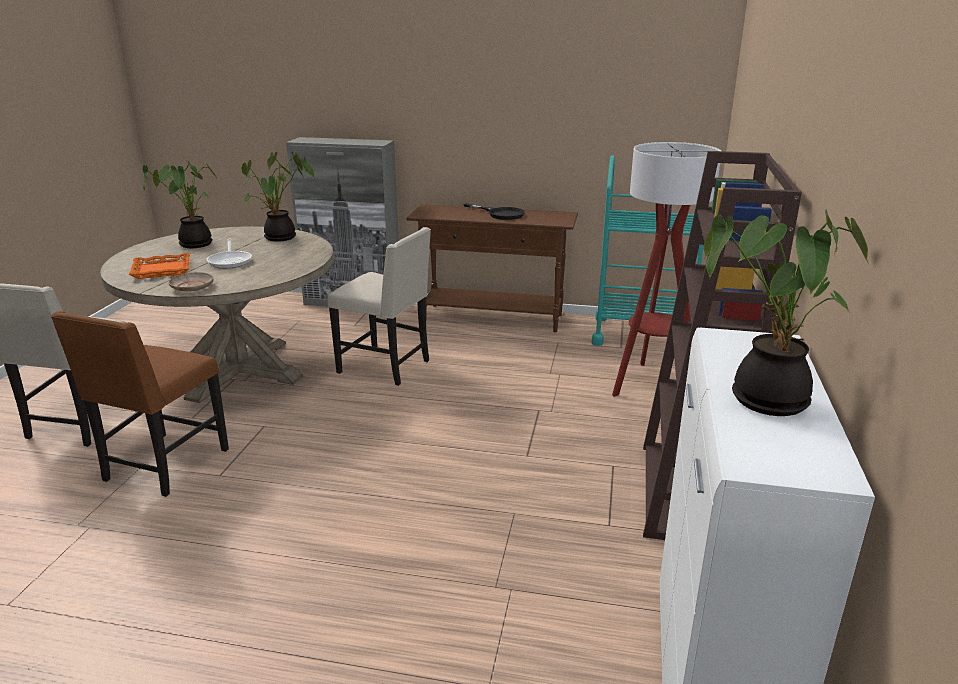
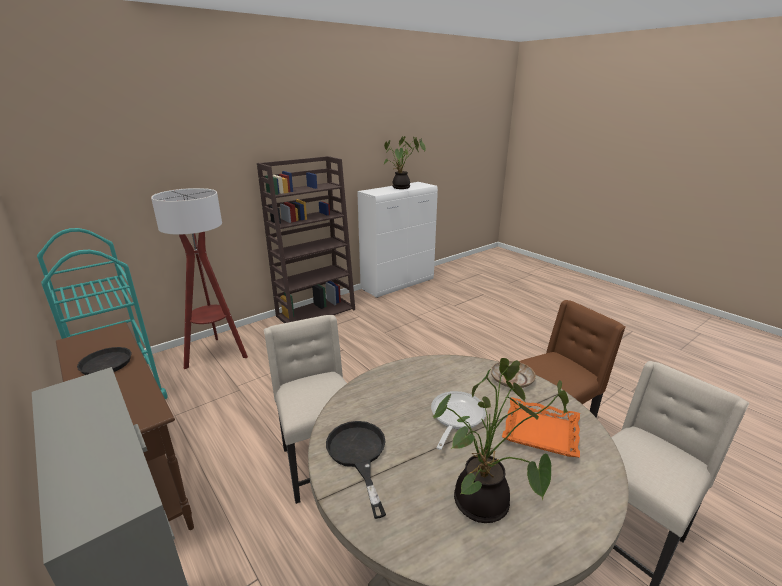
camera: 140 degrees left, 0 degrees up
(281, 238) = (358, 455): potted plant -> black frying pan

